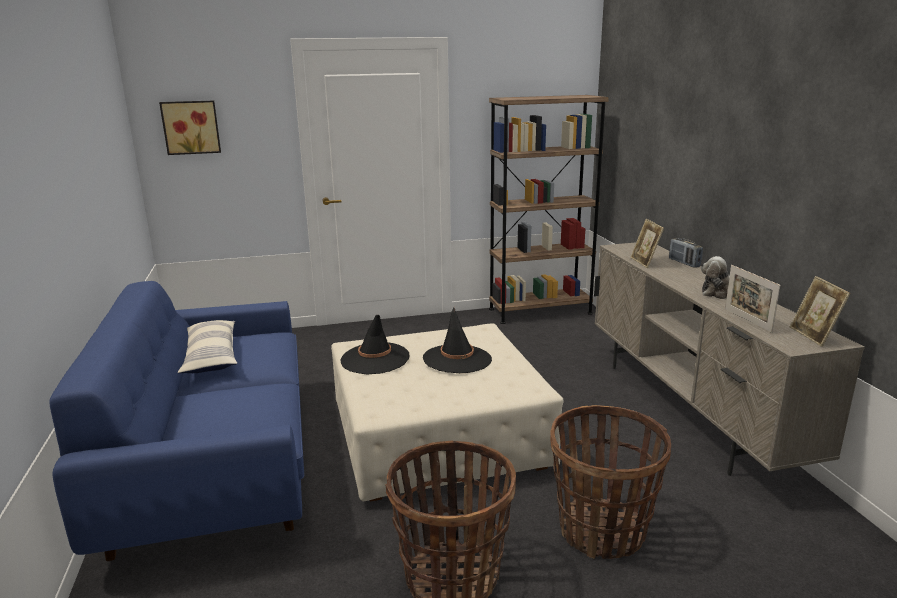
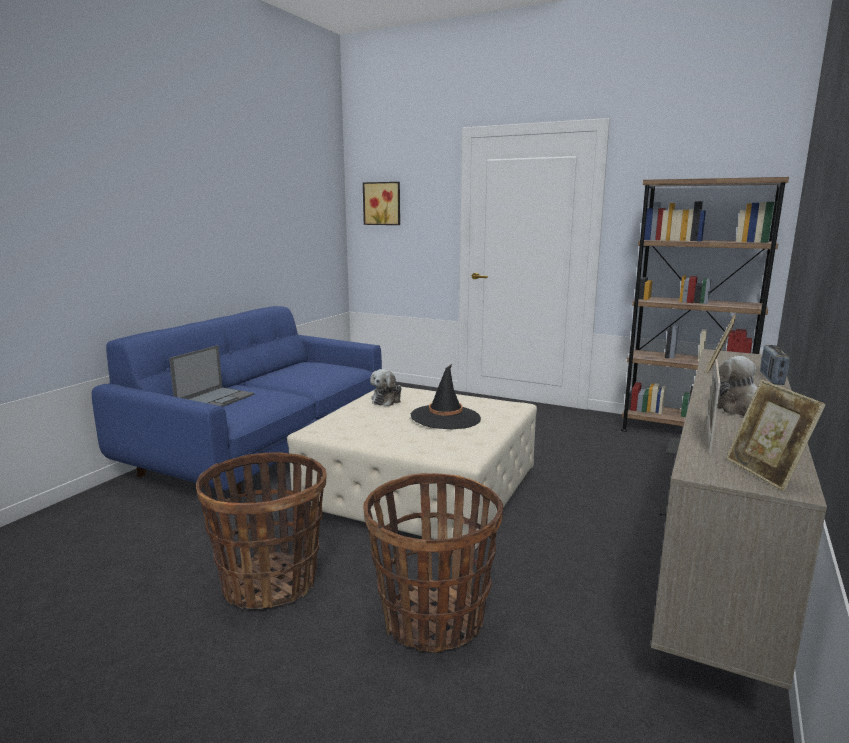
camera: 40 degrees right, 5 degrees down
(206, 422) = (215, 399): none -> laptop
(211, 356) = (291, 369): pillow -> none
(375, 359) = (387, 400): black hat -> plush toy
(813, 336) = (765, 473): picture frame -> picture frame turned 45 degrees counterclockwise

